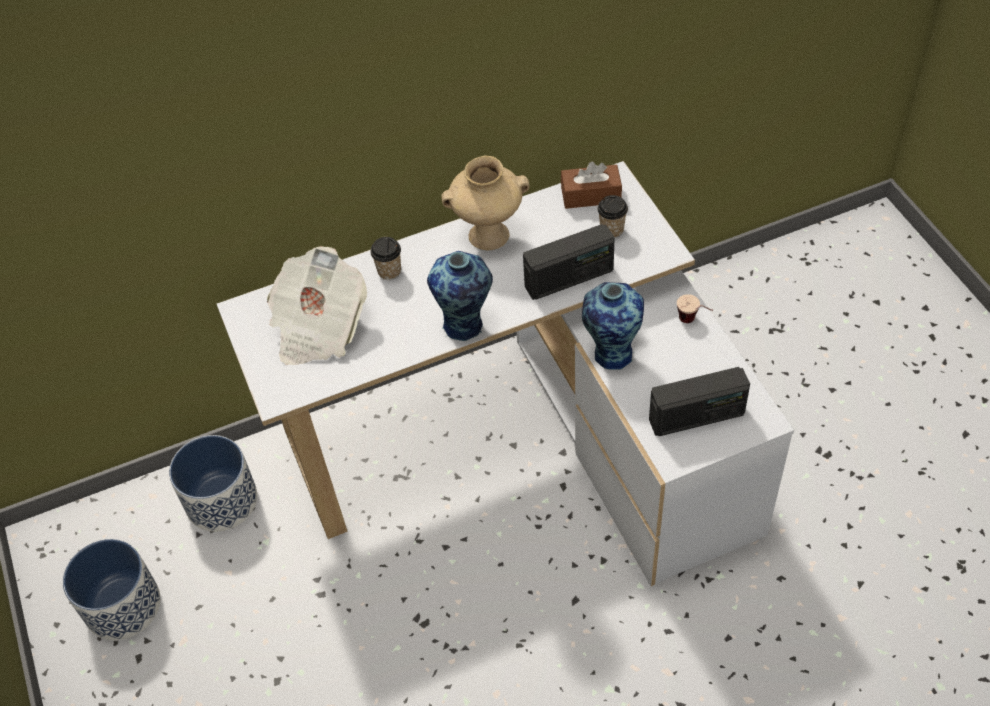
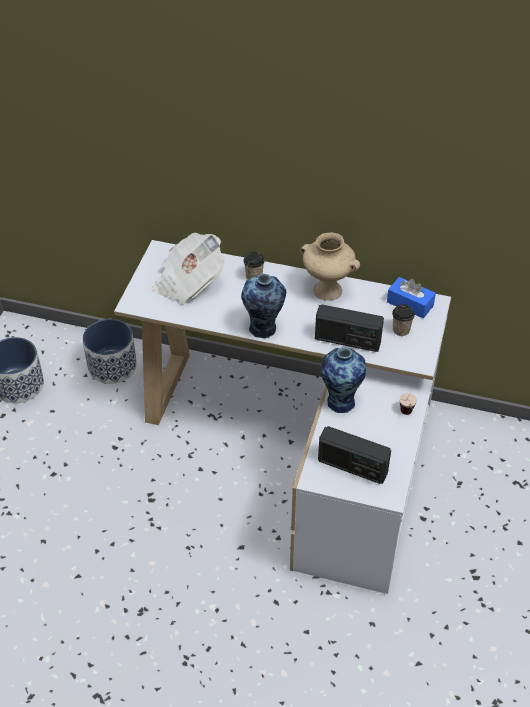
camera: 35 degrees right, 5 degrees down
(591, 195) = (410, 304): brown tissue box -> blue tissue box

